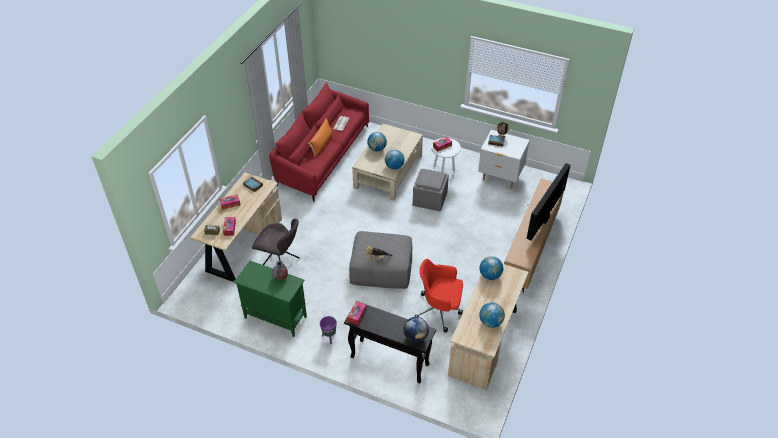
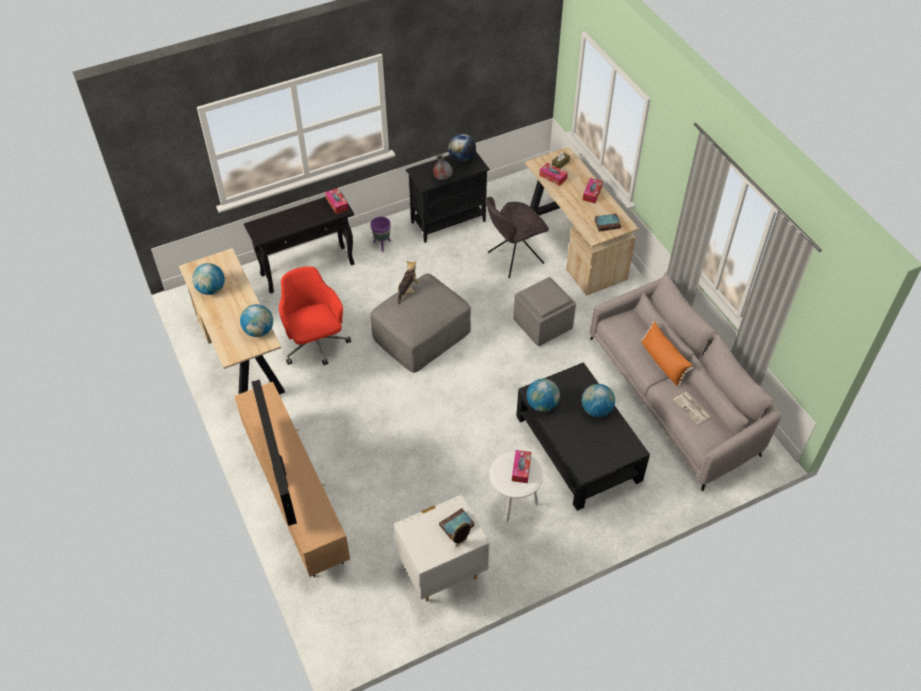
camera: 130 degrees right, 5 degrees up
(275, 317) = (449, 221): green cabinet -> black cabinet
(322, 156) = (675, 397): red sofa -> grey sofa
(388, 171) = (578, 448): beige coffee table -> black coffee table
(415, 336) = (265, 227): globe -> globe (462, 158)
(430, 199) = (481, 456): grey ottoman -> grey ottoman (542, 325)
(439, 310) = (315, 344): red office chair -> red office chair turned 75 degrees counterclockwise

